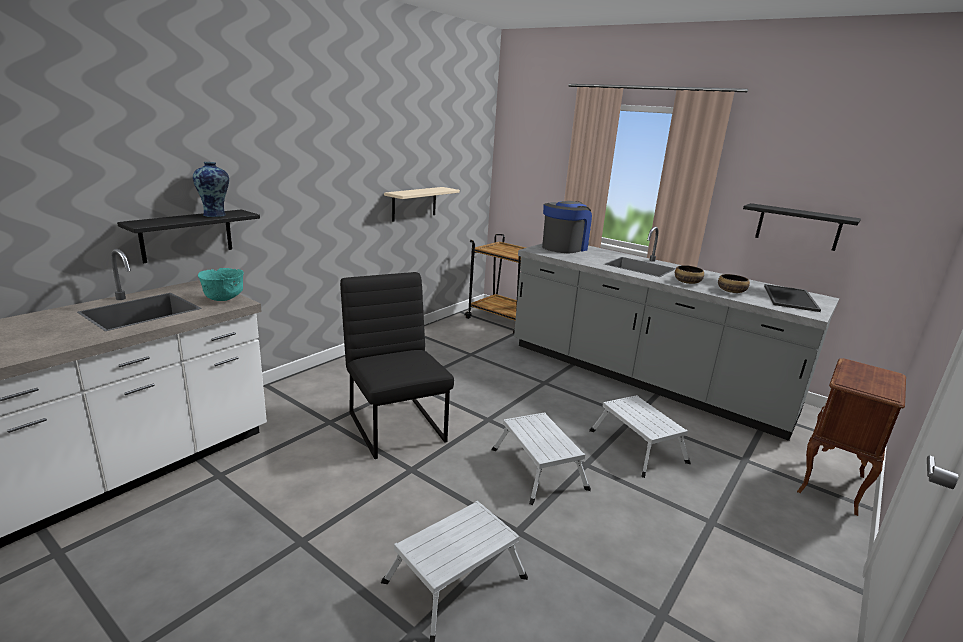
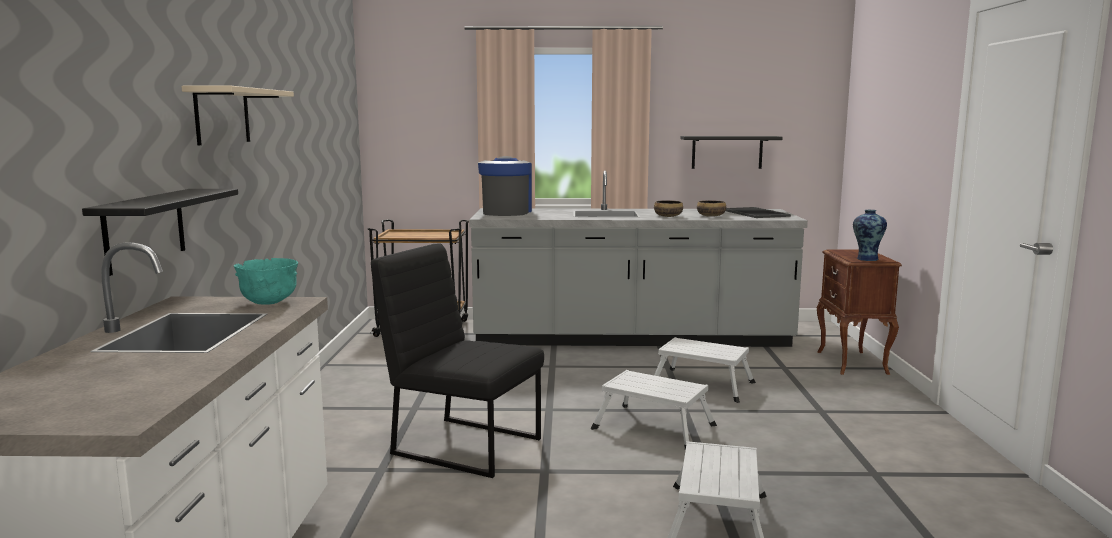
camera: 35 degrees left, 10 degrees down
(215, 215) = (187, 193): vase -> vase (866, 259)
(414, 203) = (314, 182): beige shelf -> beige shelf (222, 116)

